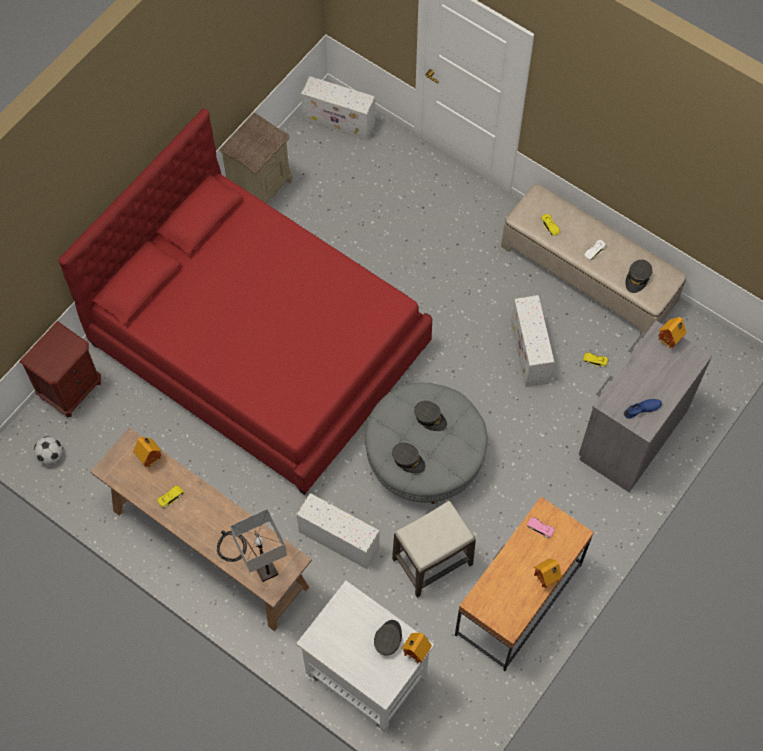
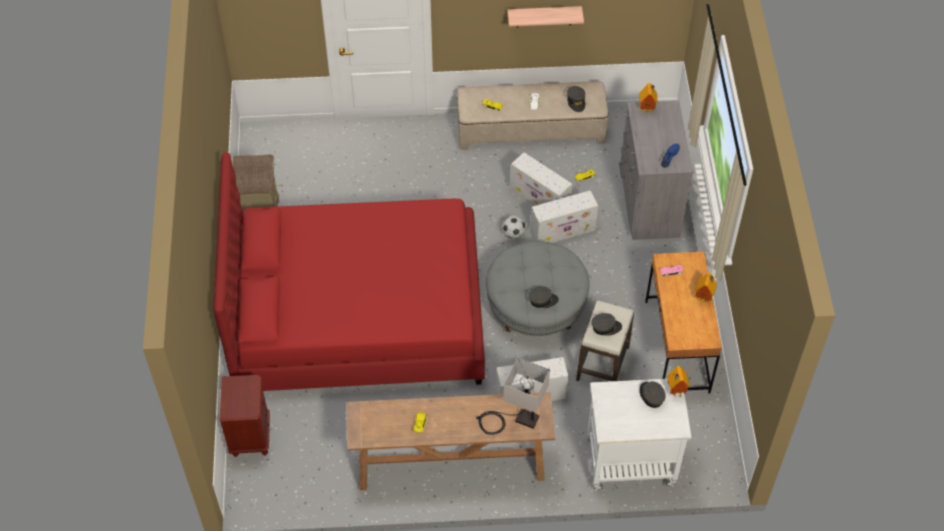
camera: 40 degrees left, 10 degrees down
(50, 455) = (278, 488): football -> football (513, 233)
(151, 458) = (382, 410): toy house -> none
(340, 122) = (276, 143): white storage box -> white storage box (563, 230)
(430, 418) = (531, 266): grey cap -> grey cap (605, 327)
(641, 170) = (544, 16): none -> shelf

